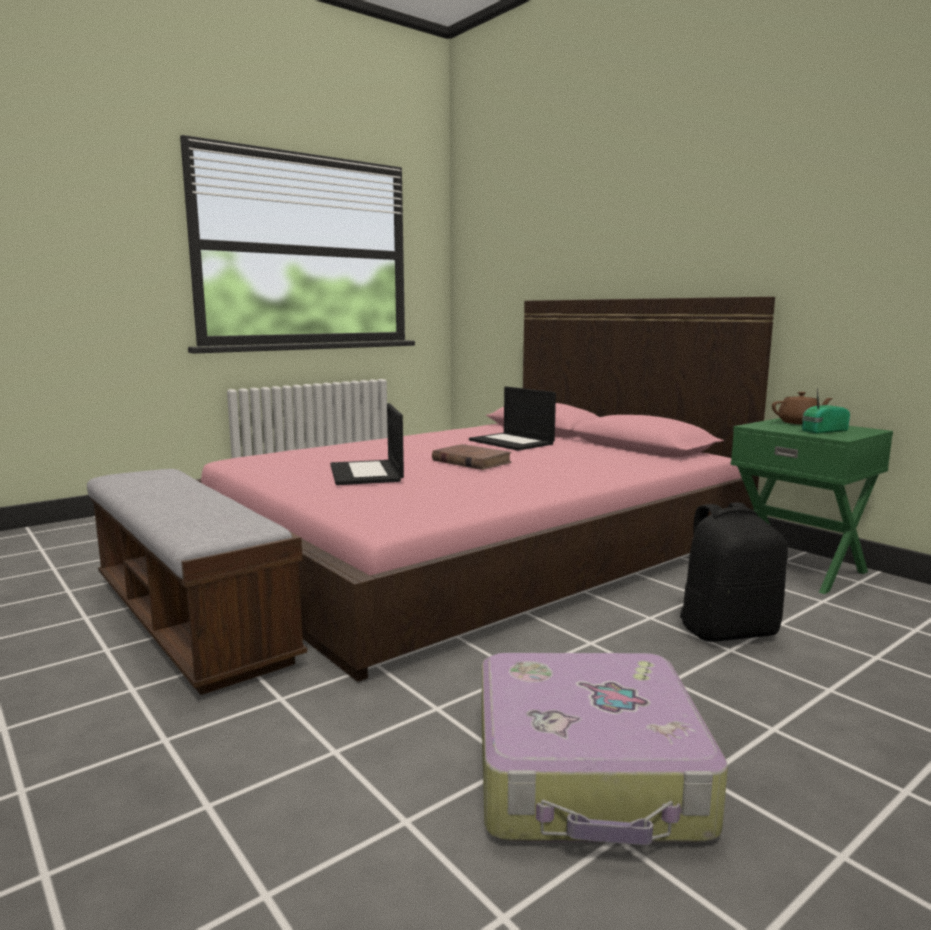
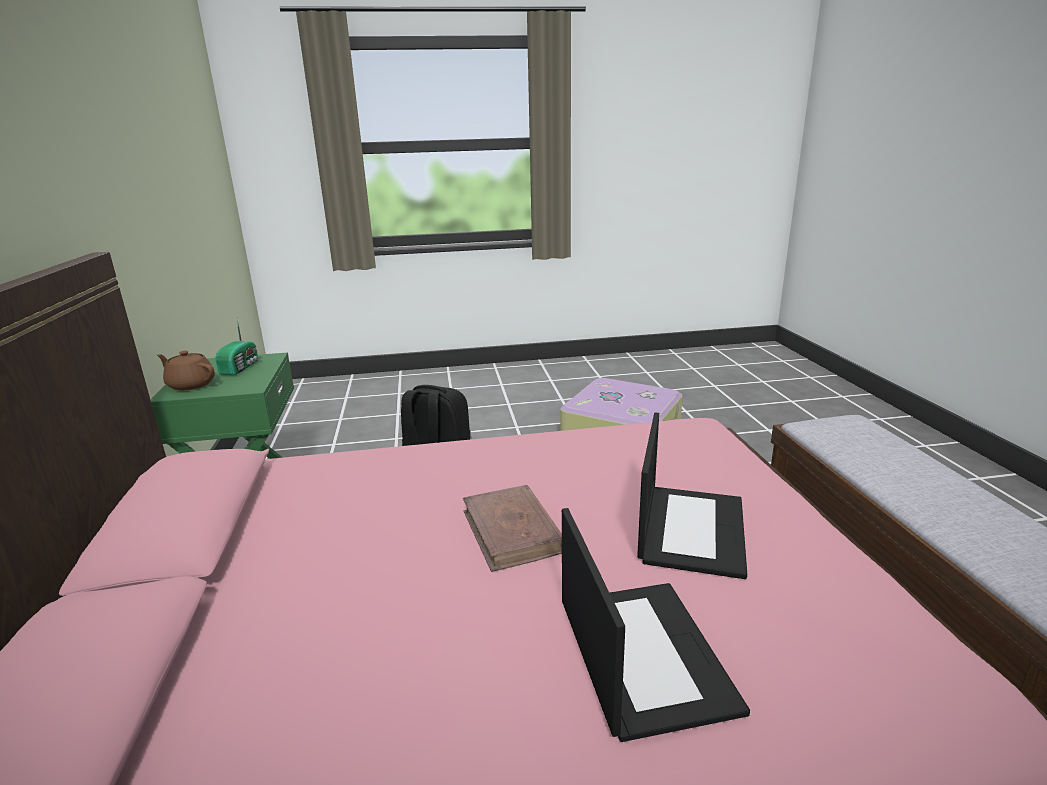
camera: 150 degrees left, 10 degrees up
(512, 442) = (320, 622): laptop -> laptop (641, 653)
(822, 431) = (241, 367): radio -> radio turned 90 degrees counterclockwise

